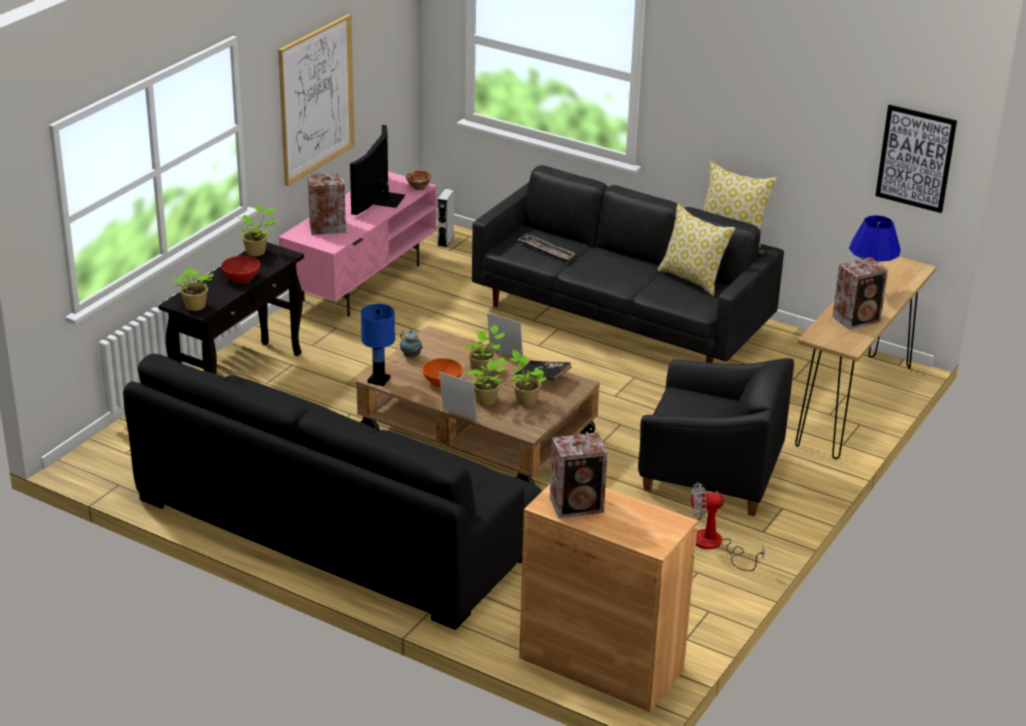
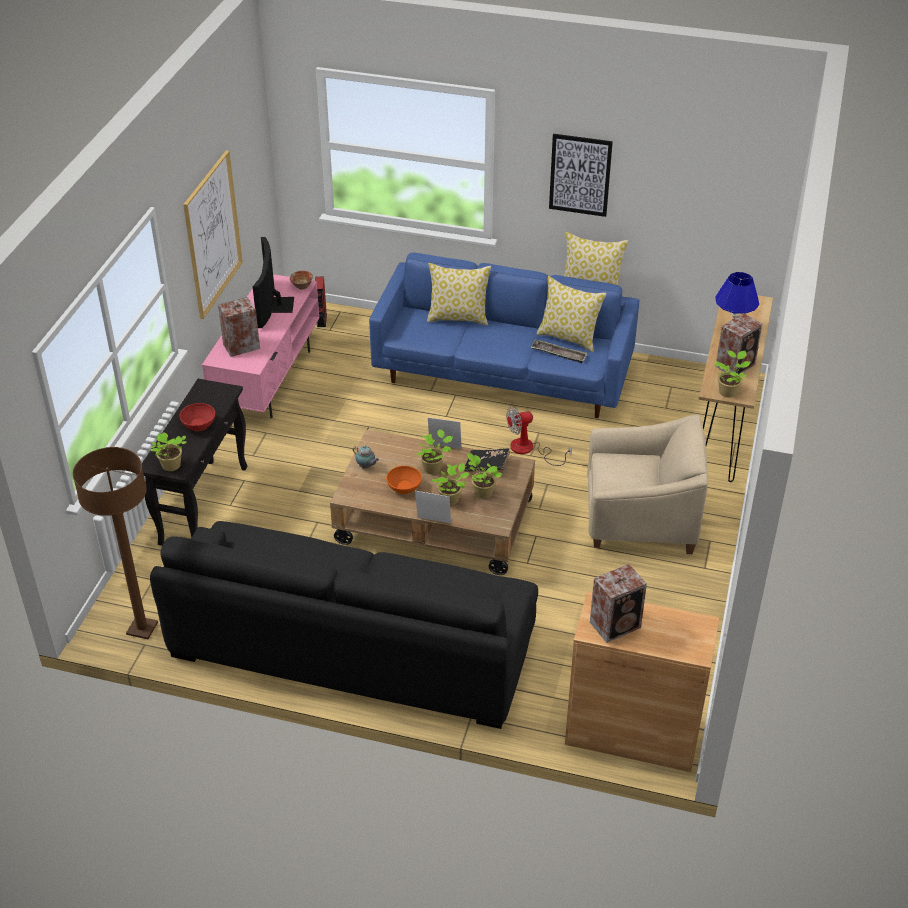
camera: 15 degrees left, 10 degrees up
(123, 471) = (142, 628): none -> brown floor lamp
(257, 251) = (199, 392): potted plant -> potted plant (728, 391)
(378, 380) = (348, 497): blue table lamp -> none
(445, 241) = (321, 320): grey speaker -> red speaker
(546, 251) = (435, 331): tray -> tray (558, 354)
(578, 243) = (458, 317): none -> pillow
(620, 320) = (503, 376): black sofa -> blue sofa
(711, 474) = (640, 519): black armchair -> beige armchair
(715, 545) = (673, 591): fan -> fan (529, 450)
(915, 158) = (752, 212): picture -> picture (580, 175)

